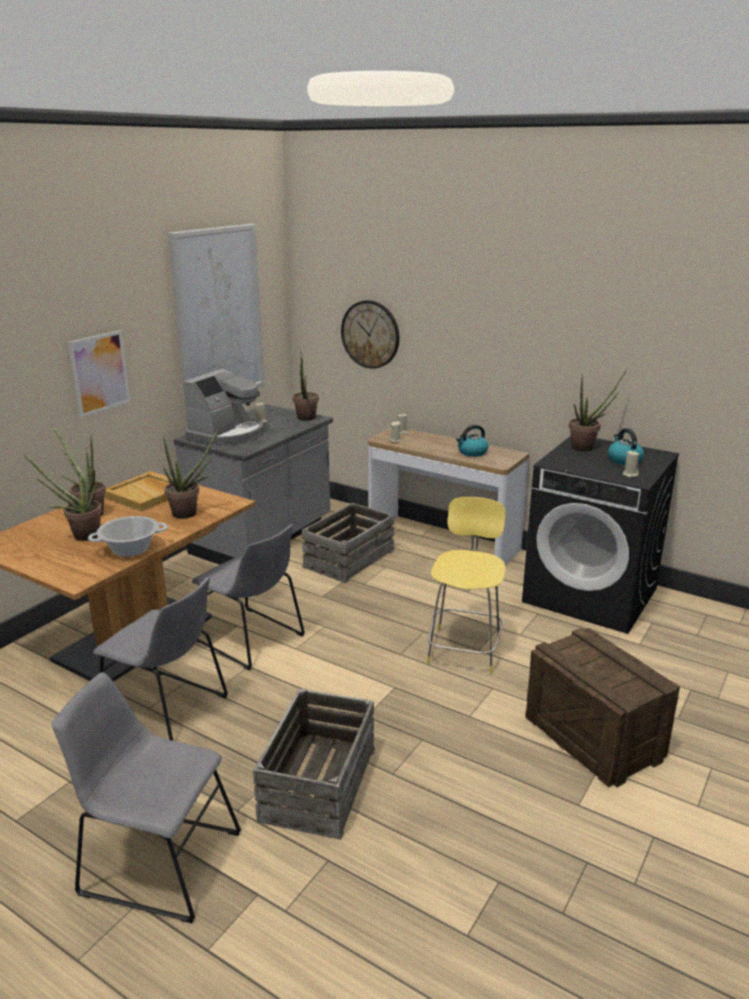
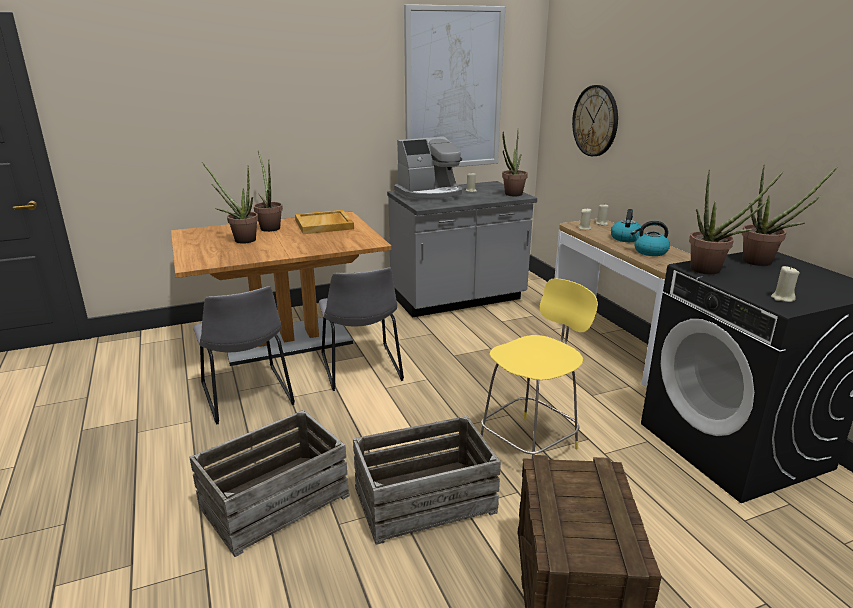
camera: 35 degrees right, 0 degrees up
(100, 373) = (319, 119): picture -> none
(131, 549) = (254, 255): cooking pot -> none
(155, 861) = (110, 500): grey chair -> none
(190, 513) = (331, 242): potted plant -> potted plant (712, 270)
(349, 559) = (510, 334): crate -> crate (424, 501)
(624, 460) = (797, 283): kettle -> kettle (626, 238)

